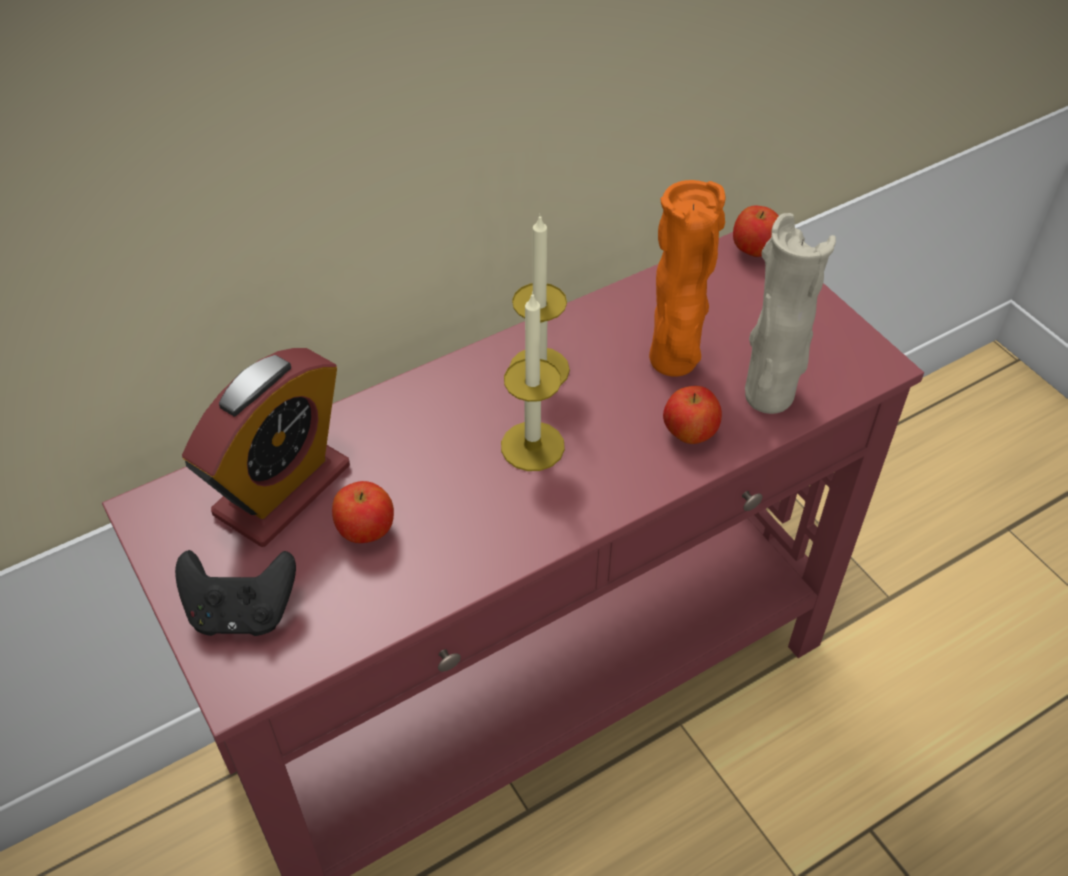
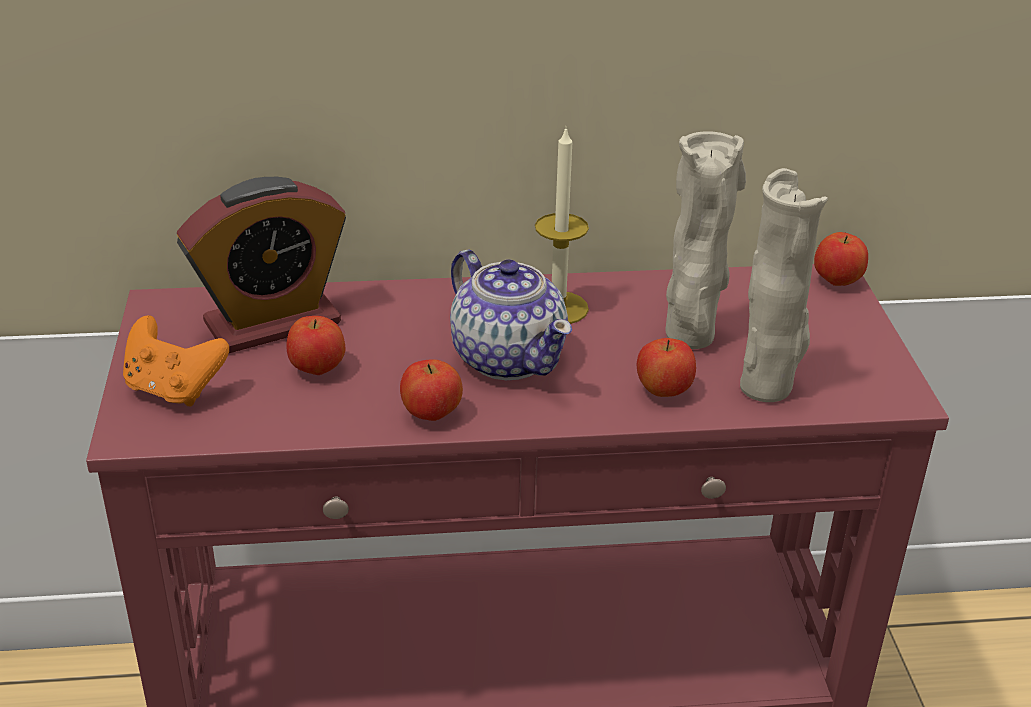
camera: 25 degrees right, 15 degrees down
(242, 612) = (174, 389): black game controller -> orange game controller
(508, 542) = (431, 415): none -> apple
(532, 446) = (508, 357): candle -> teapot
(674, 363) = (690, 338): orange vase -> beige vase

